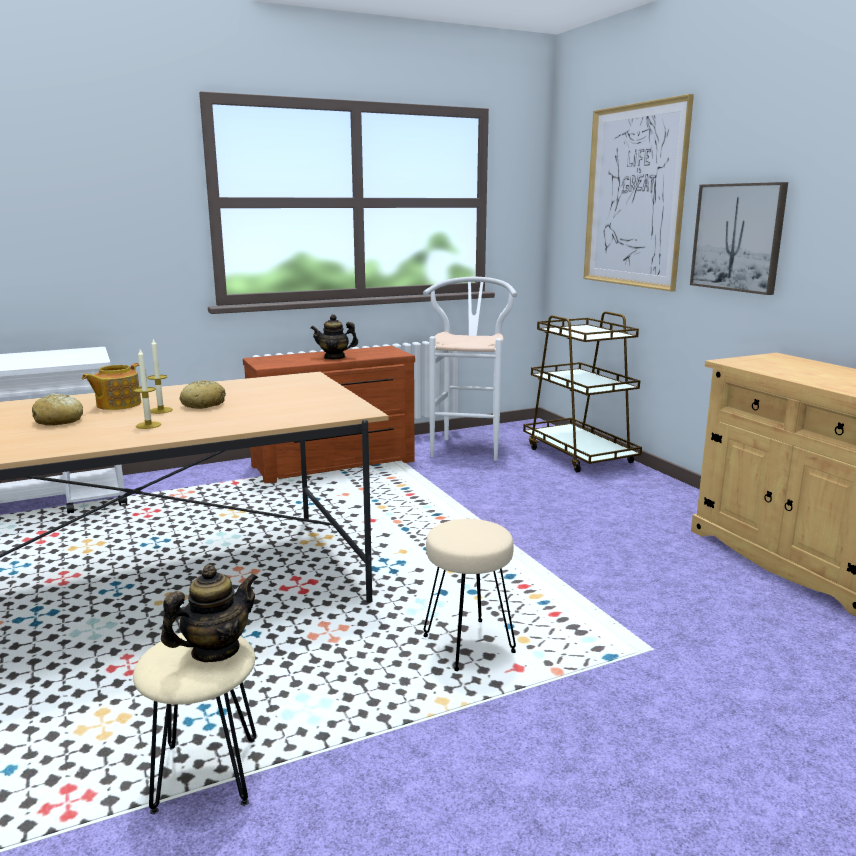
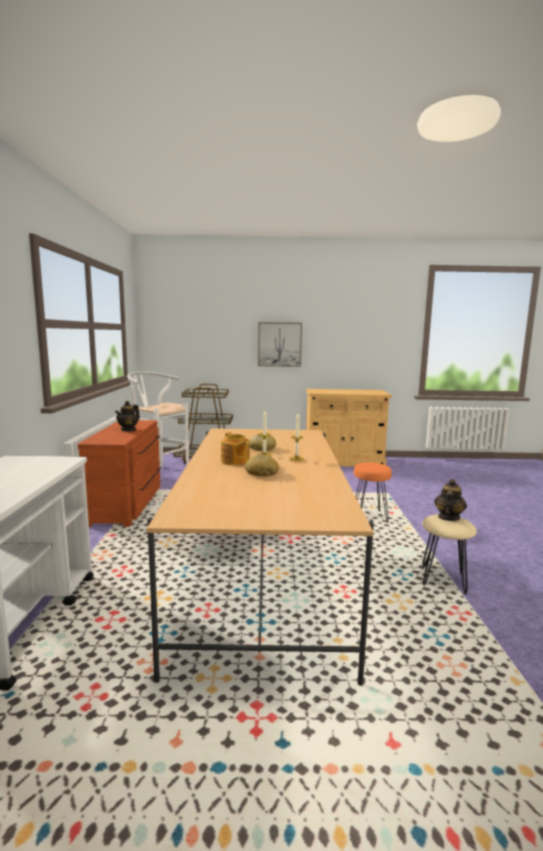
camera: 65 degrees left, 5 degrees down
(215, 651) = (448, 517): teapot -> teapot turned 45 degrees clockwise
(467, 645) = (369, 517): beige stool -> orange stool
(634, 196) = (212, 326): picture -> none

